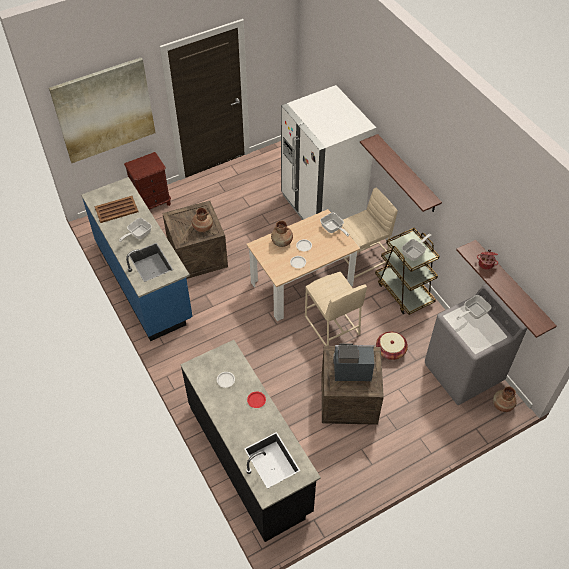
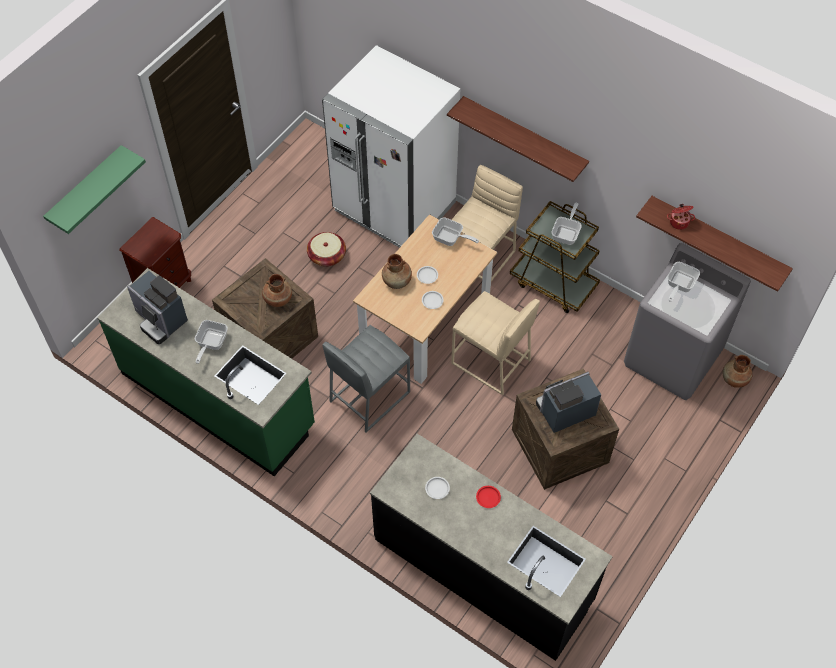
camera: 25 degrees left, 5 degrees up
(104, 110) = (86, 189): picture -> green shelf
(117, 209) = (161, 320): brown tray -> coffee machine
(144, 281) = (218, 399): blue counter -> green counter
(238, 316) = (368, 396): none -> grey stool
(390, 350) = (576, 365): basket -> basket (327, 256)

